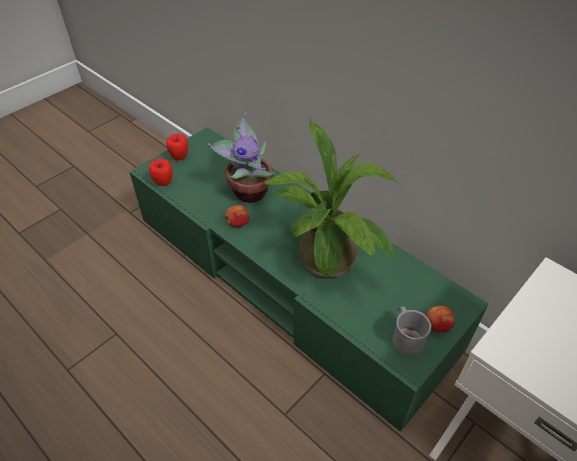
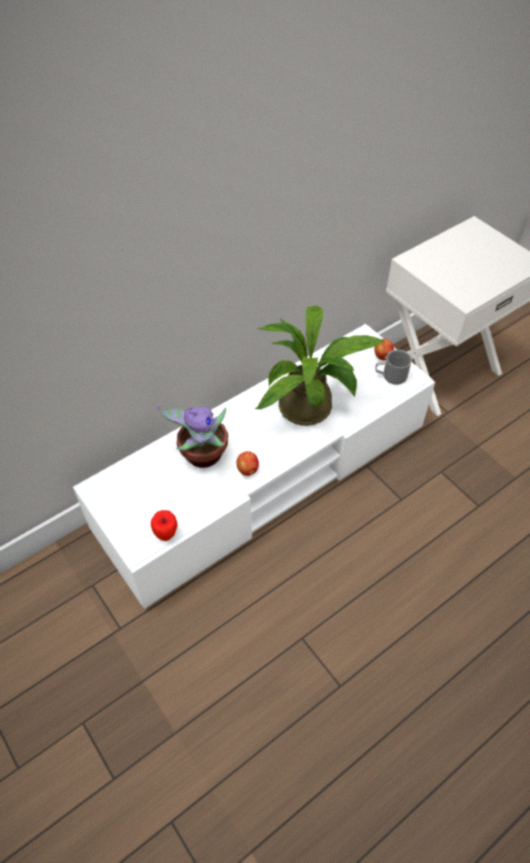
camera: 80 degrees left, 5 degrees up
(179, 158) = (124, 517): apple -> none
(288, 281) = (265, 476): green tv stand -> white tv stand

